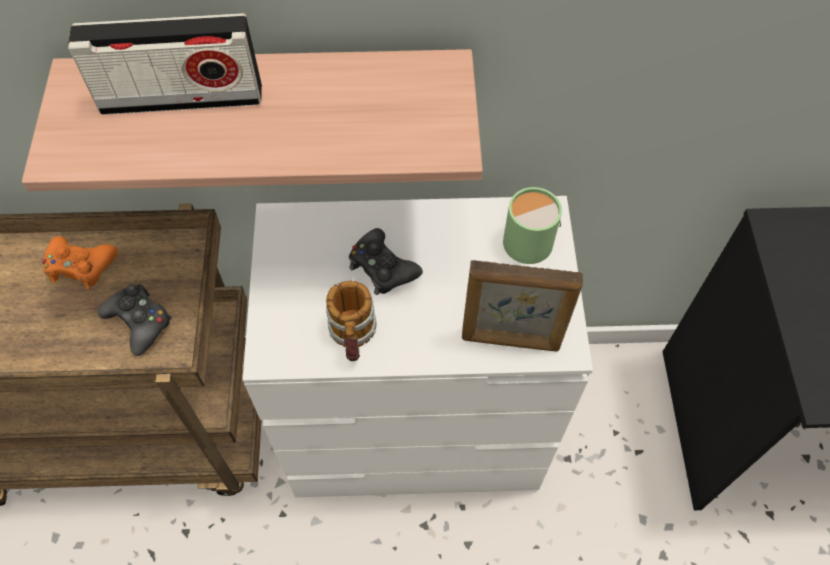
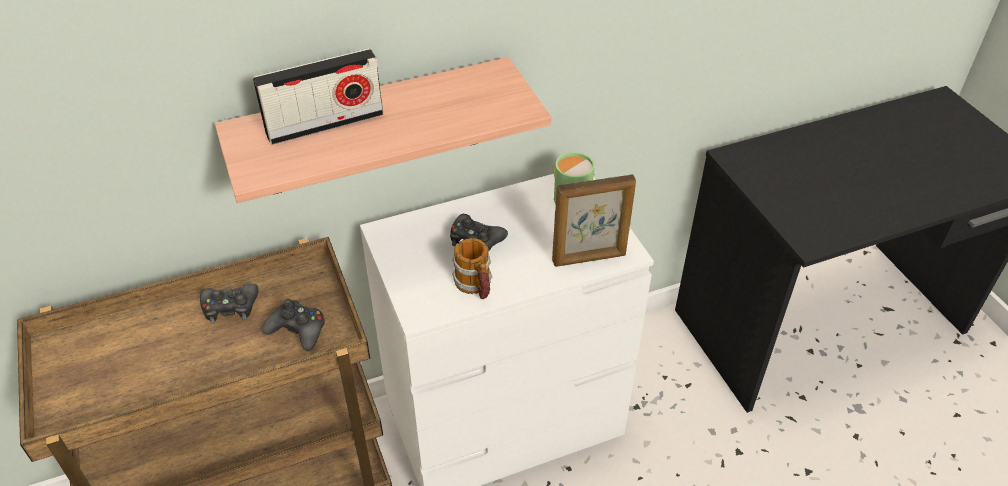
camera: 20 degrees left, 15 degrees down
(80, 266) = (230, 307): orange game controller -> black game controller

